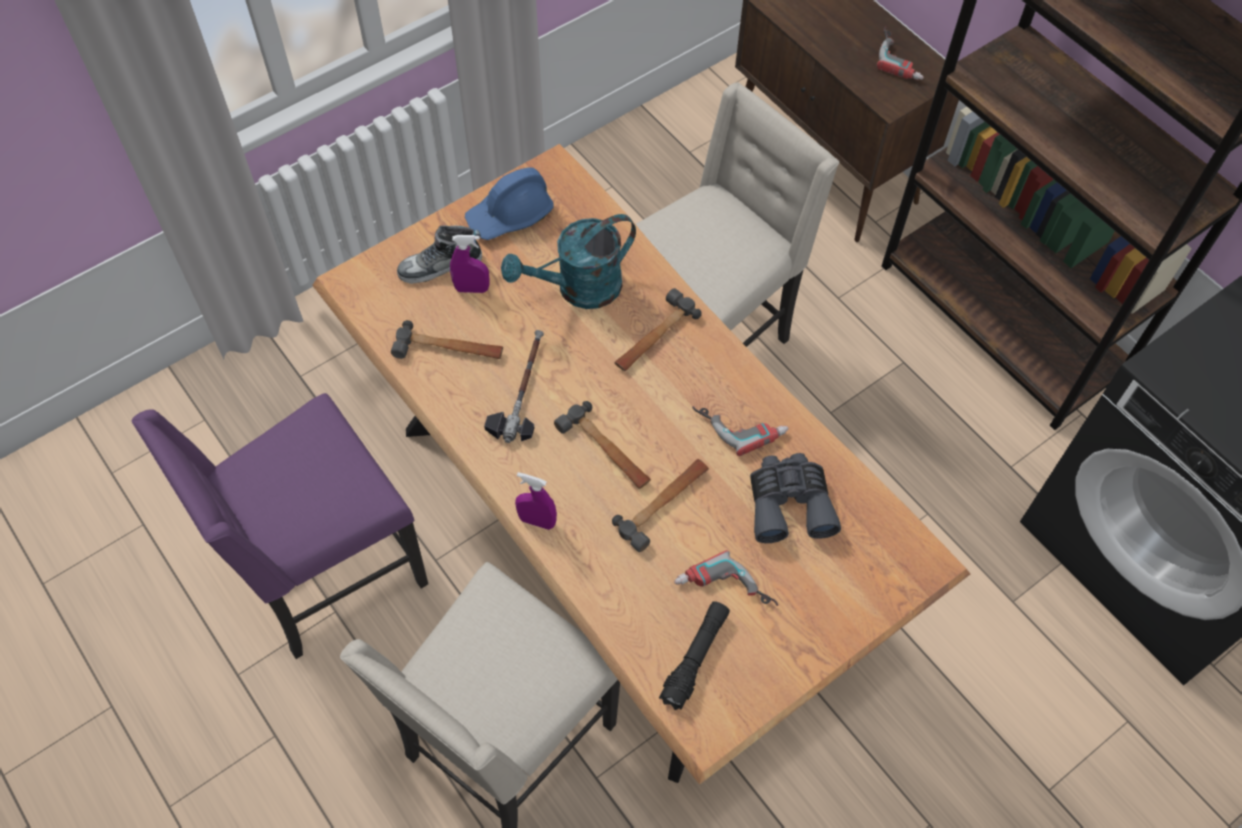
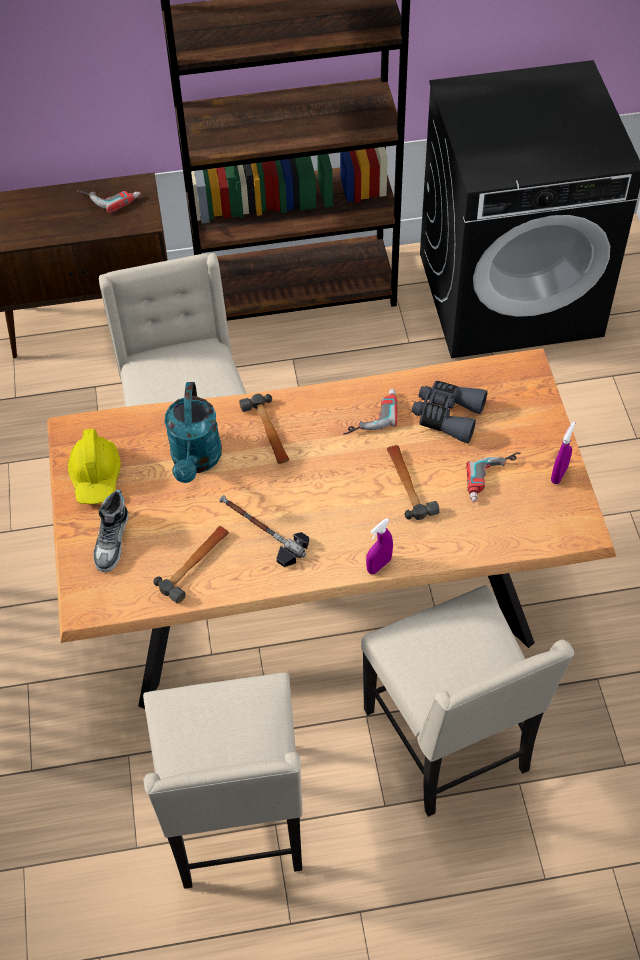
camera: 60 degrees left, 5 degrees down
(326, 573) = (236, 819): purple chair -> beige chair
(472, 289) = (149, 528): purple spray bottle -> purple spray bottle (559, 474)
(510, 215) = (96, 476): blue hard hat -> yellow hard hat
(605, 451) = (345, 501): hammer -> none
(695, 658) = (532, 516): black flashlight -> none

